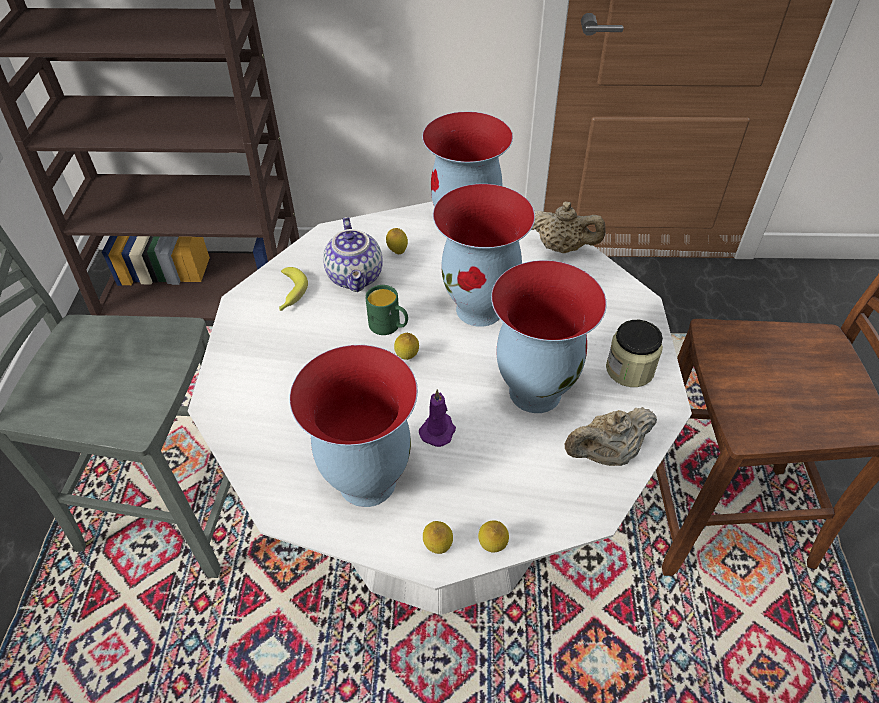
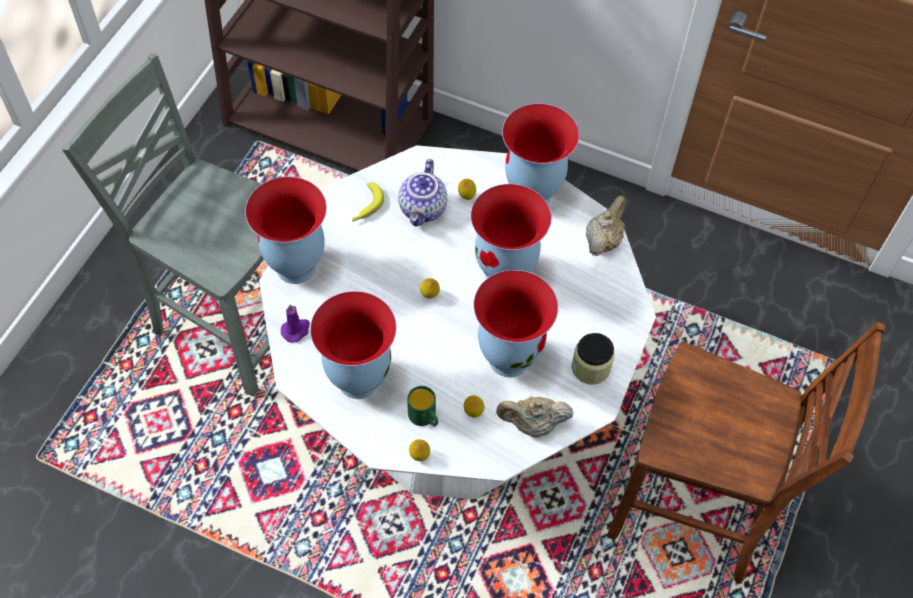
camera: 20 degrees right, 10 degrees up
(231, 382) = (296, 268): none -> vase
(389, 326) = (428, 263): green mug -> green mug (425, 418)
(438, 430) = (424, 361): purple candle -> purple candle (296, 330)
(438, 547) = (384, 443): lemon -> lemon (473, 413)
(562, 248) = (603, 240): beige teapot -> beige teapot turned 105 degrees counterclockwise

